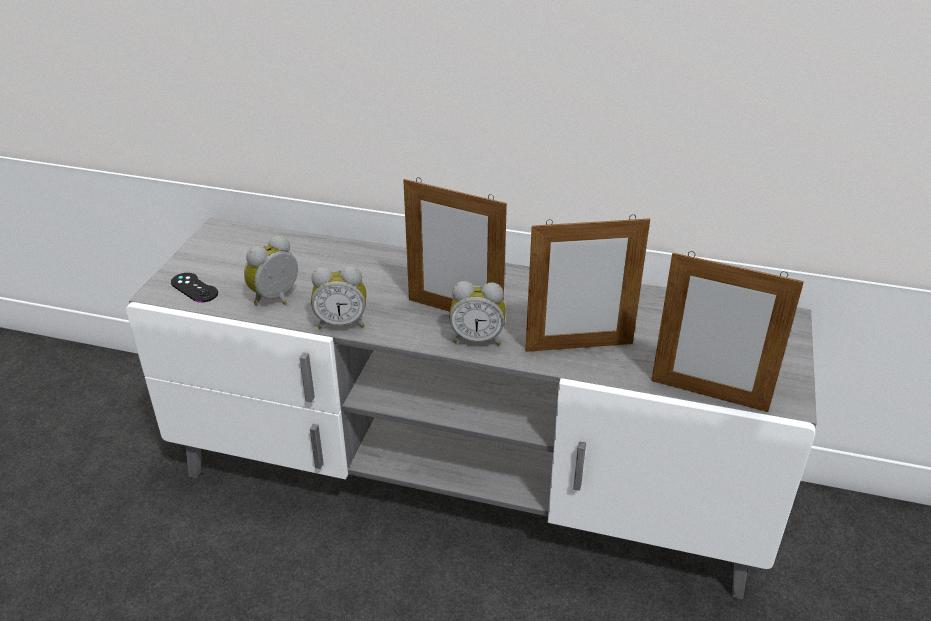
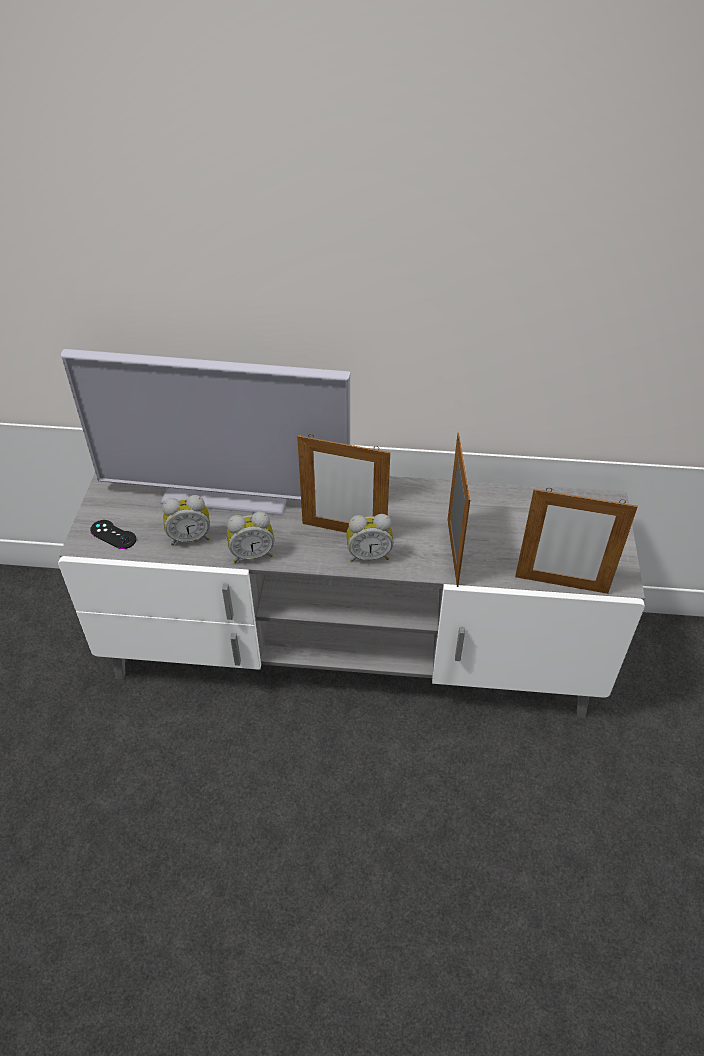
camera: 10 degrees left, 10 degrees up
(277, 299) = (190, 537): alarm clock -> alarm clock turned 135 degrees counterclockwise
(332, 263) = (226, 494): none -> television
(579, 347) = (452, 552): picture frame -> picture frame turned 75 degrees counterclockwise

